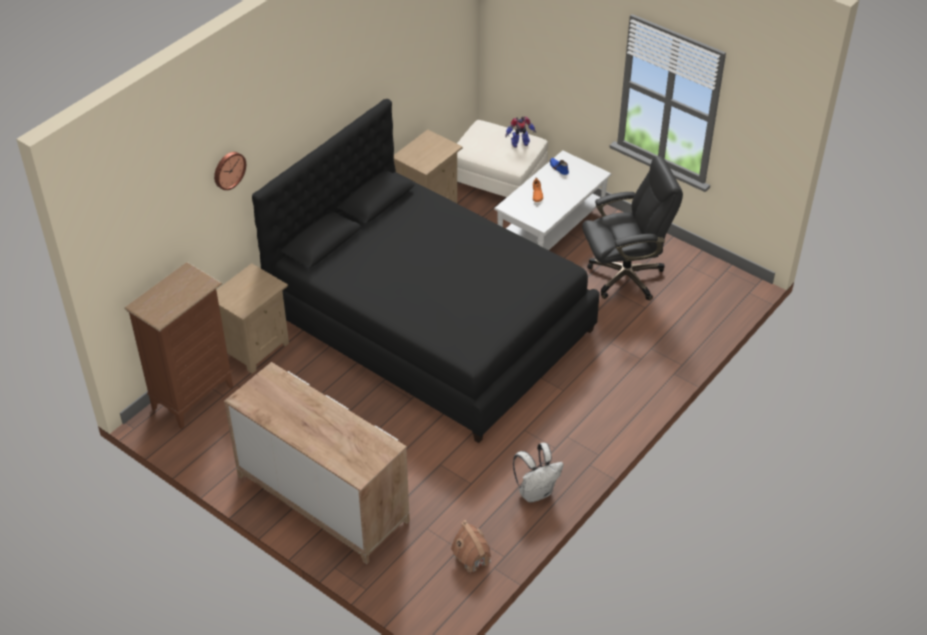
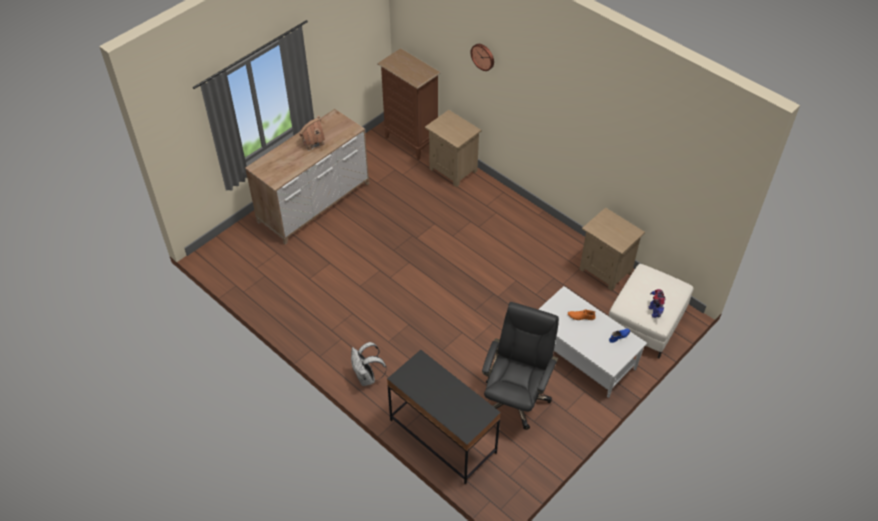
camera: 95 degrees right, 5 degrees up
(430, 323) = (469, 265): black bed -> none
(472, 558) = (246, 274): toy house -> toy house (313, 142)
(536, 492) = (293, 314): white backpack -> white backpack (367, 377)
(624, 277) = (515, 401): black office chair -> black office chair turned 150 degrees counterclockwise
(683, 333) = (442, 436): none -> black desk

